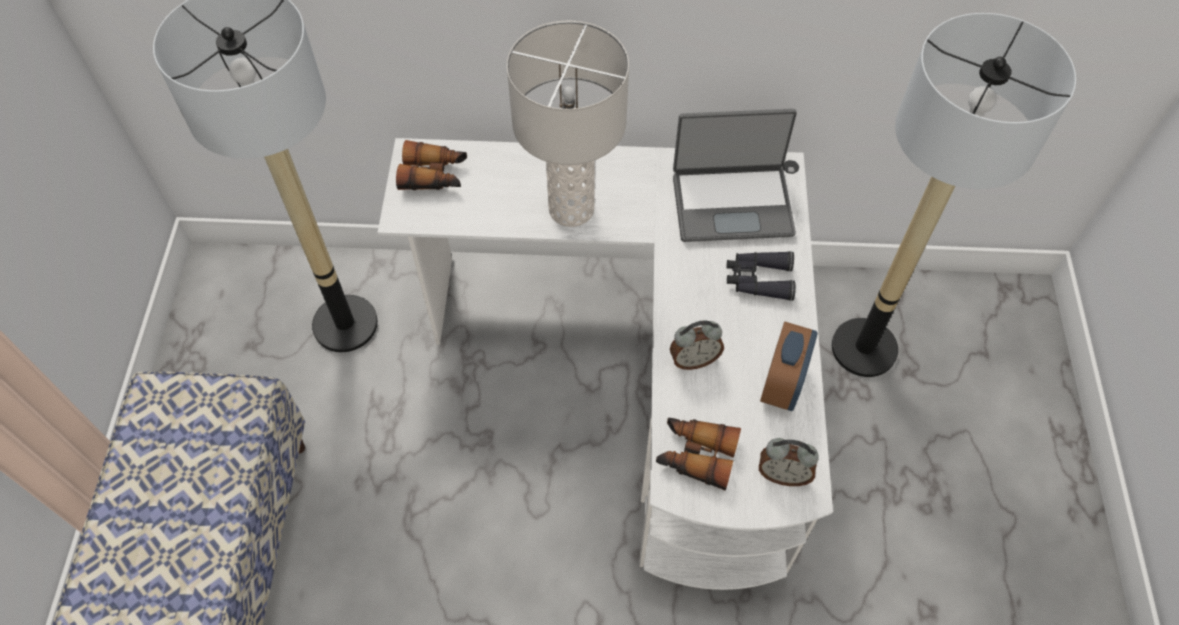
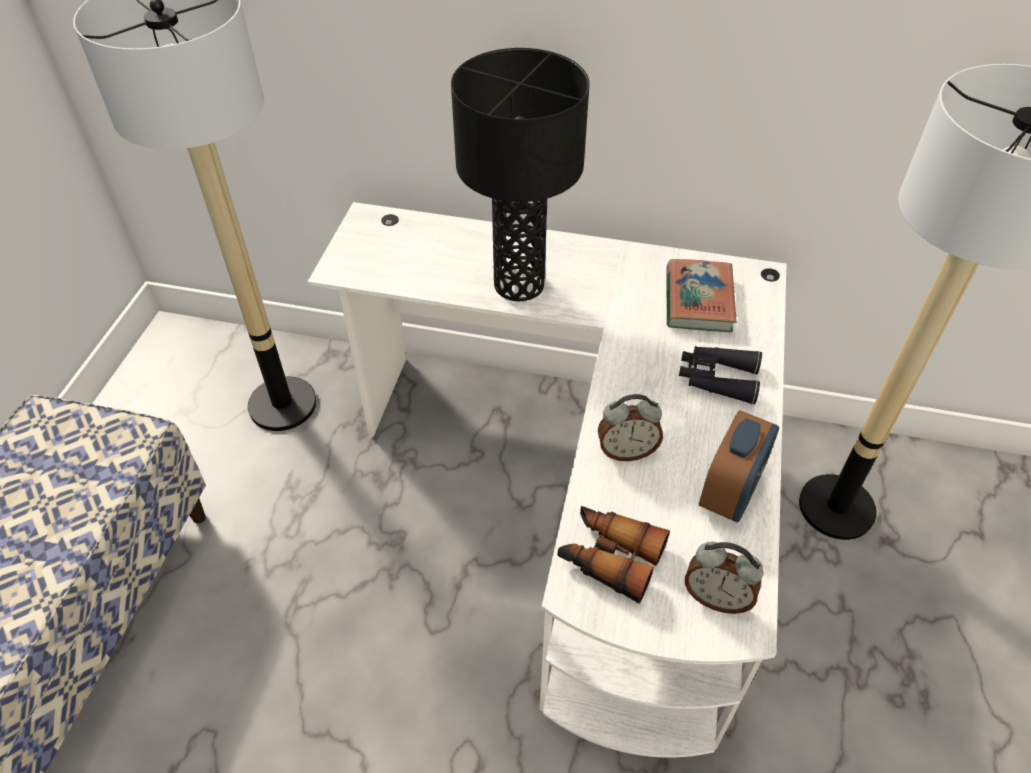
camera: 10 degrees right, 10 degrees down
(434, 175) = (382, 237): binoculars -> none
(572, 208) = (520, 284): white table lamp -> black table lamp
(732, 203) = (698, 300): laptop -> book

